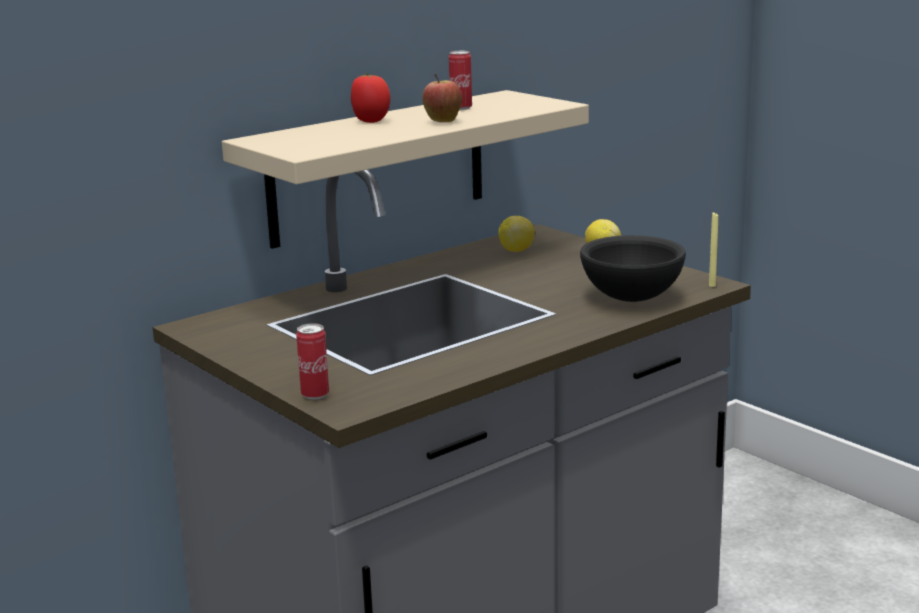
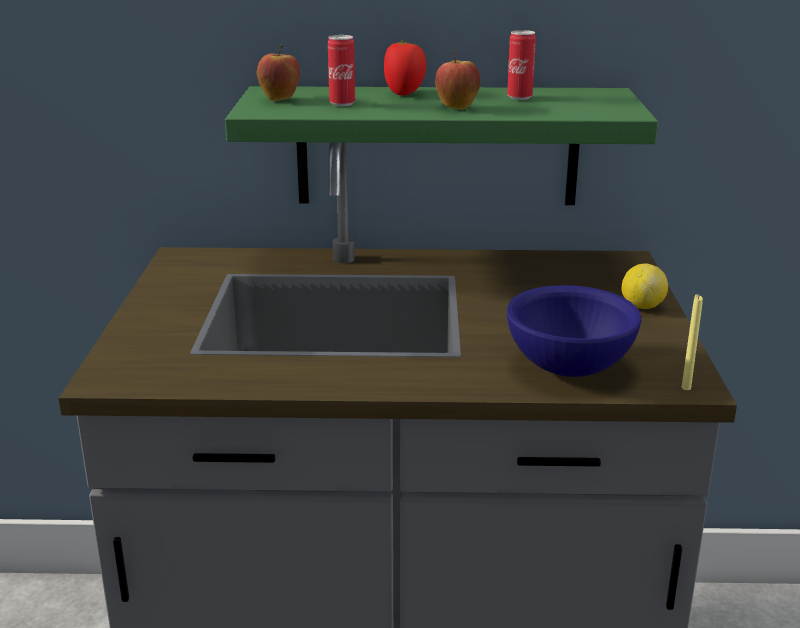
camera: 40 degrees right, 5 degrees up
(291, 143) = (280, 100): none -> apple
(315, 395) = (115, 355): can -> can (342, 104)
(378, 167) = (437, 146): beige shelf -> green shelf
(516, 250) = (567, 273): lemon -> none
(631, 298) = (567, 368): black bowl -> blue bowl

